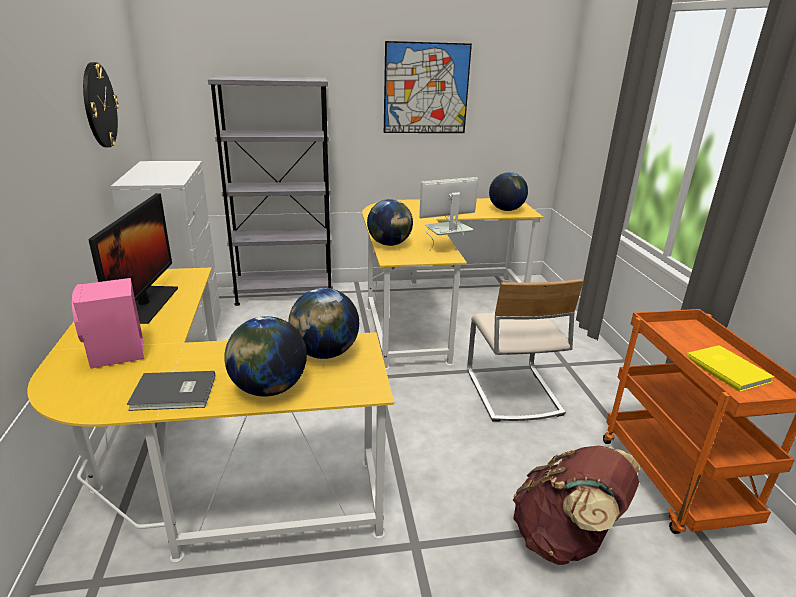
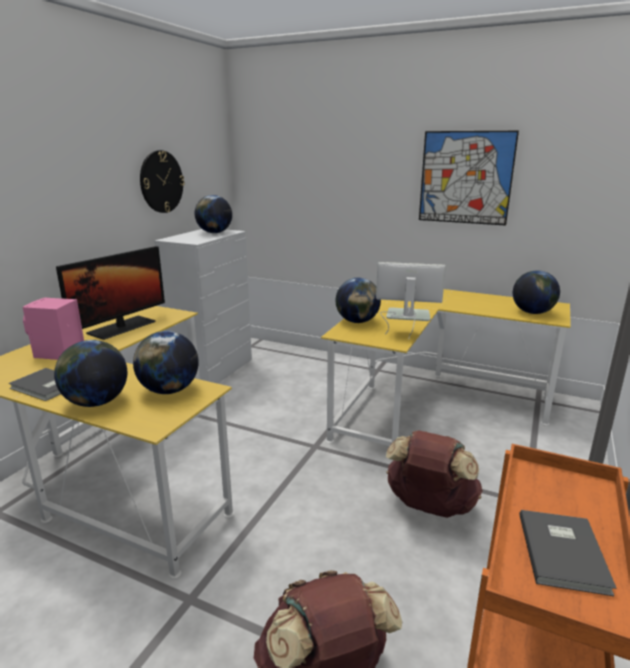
camera: 35 degrees right, 5 degrees down
(169, 167) = (214, 233): none -> globe
(284, 294) = (314, 357): grey bookcase -> none
(512, 392) = (429, 507): beige chair -> brown backpack
(727, 369) = (564, 552): yellow book -> grey book

